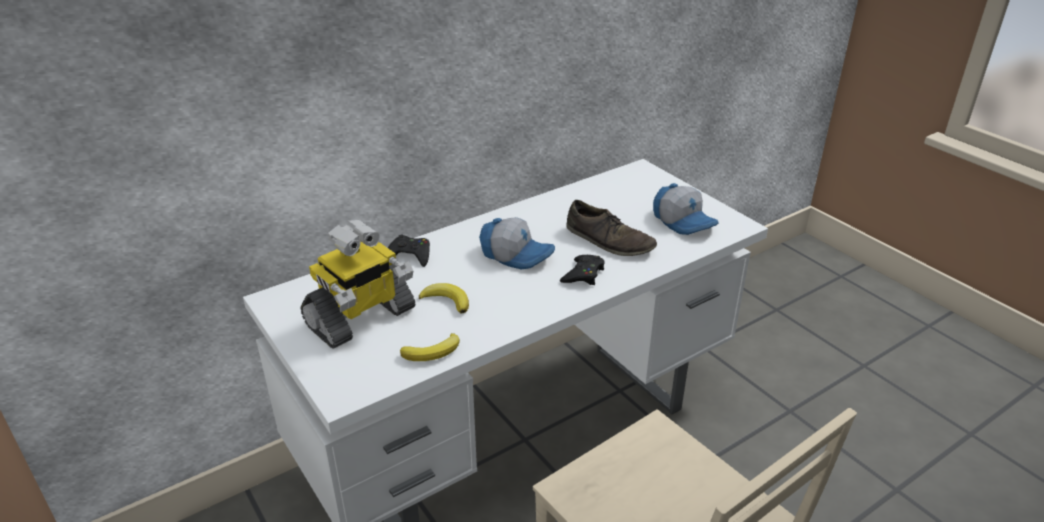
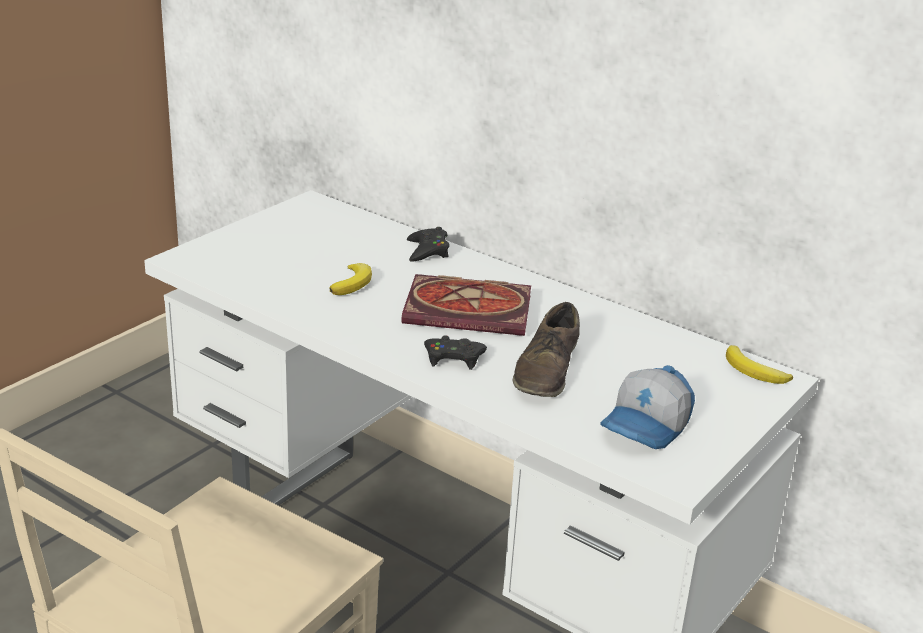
camera: 70 degrees right, 5 degrees down
(361, 318) = (300, 246): toy robot -> none
(433, 352) = (261, 289): banana -> banana (754, 372)
(516, 254) = (471, 310): cap -> book

